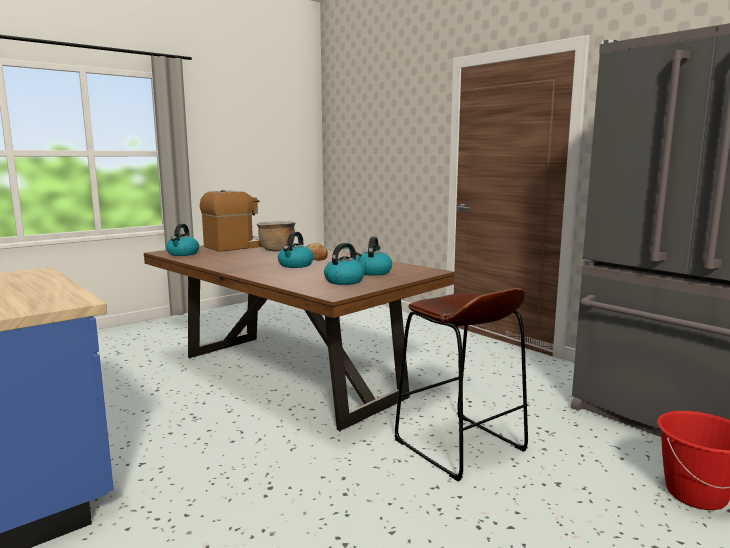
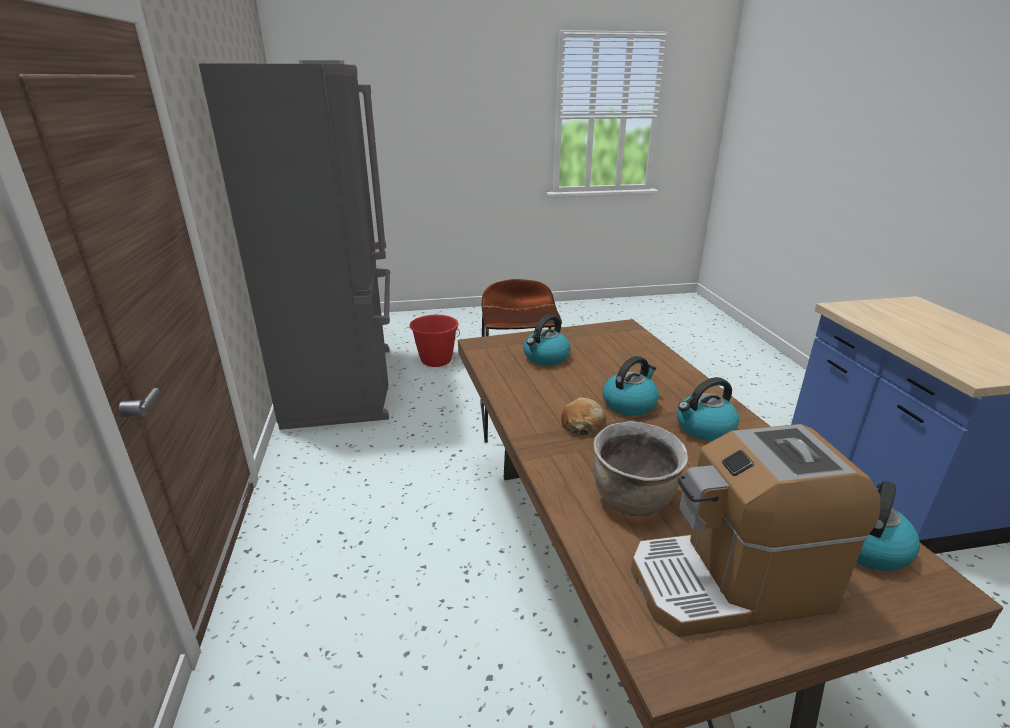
camera: 150 degrees left, 15 degrees up
(344, 281) = (596, 346): kettle -> kettle (704, 428)

